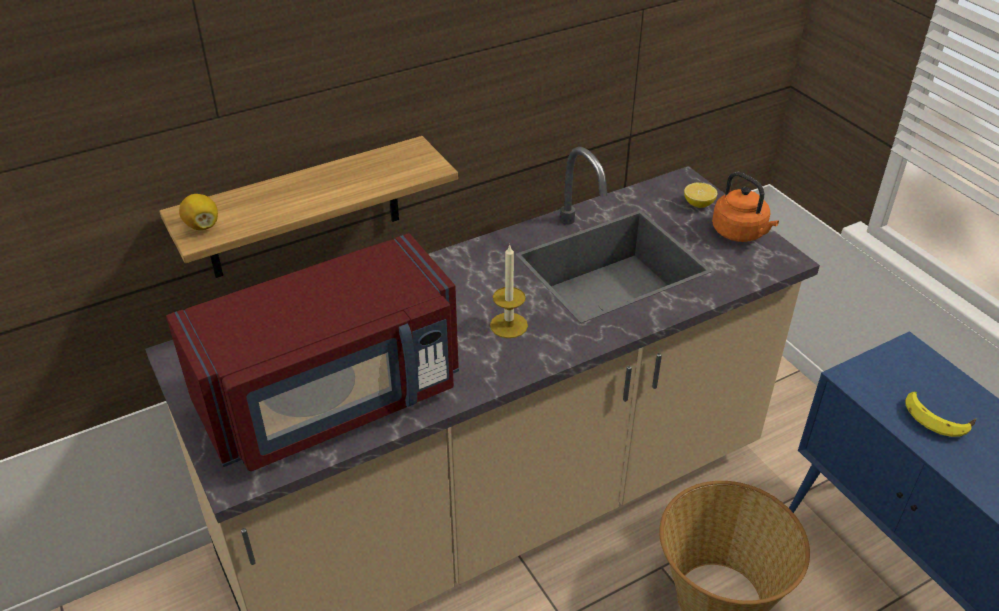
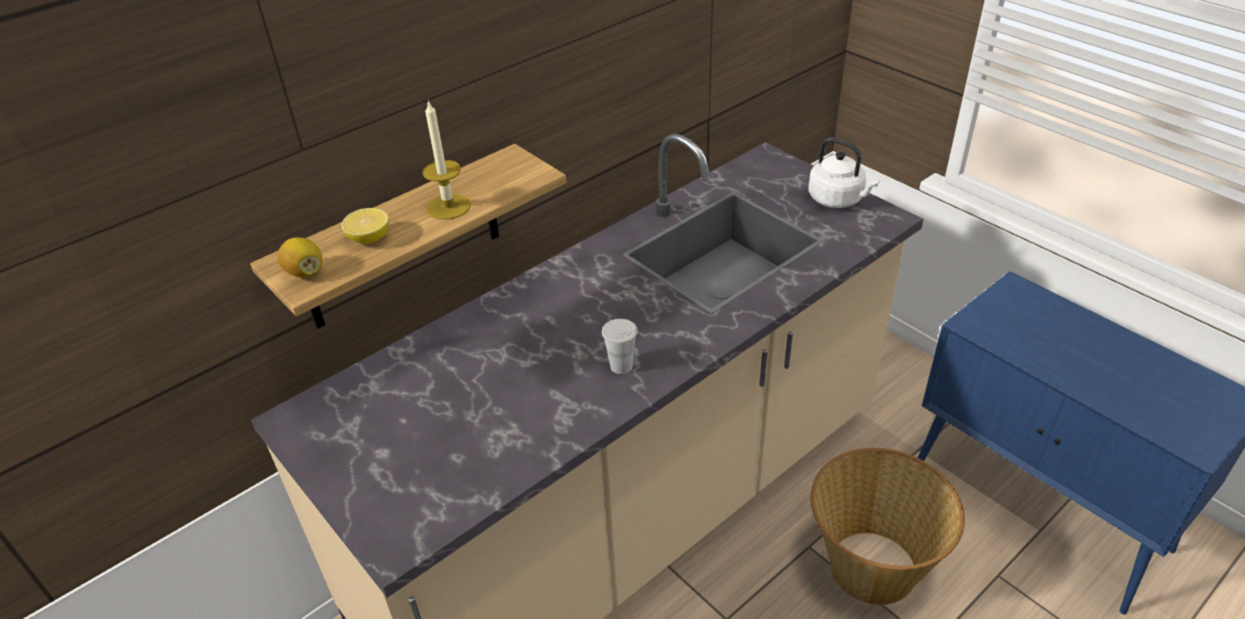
camera: 10 degrees left, 0 degrees up
(333, 399) = (477, 438): red microwave -> none
(481, 357) = (621, 366): none -> white cup
(508, 325) = (639, 328): candle -> candle (448, 207)
(698, 204) = (788, 178): lemon -> lemon (369, 239)
(741, 233) = (838, 199): orange kettle -> white kettle
(936, 418) = (1063, 349): banana -> none

